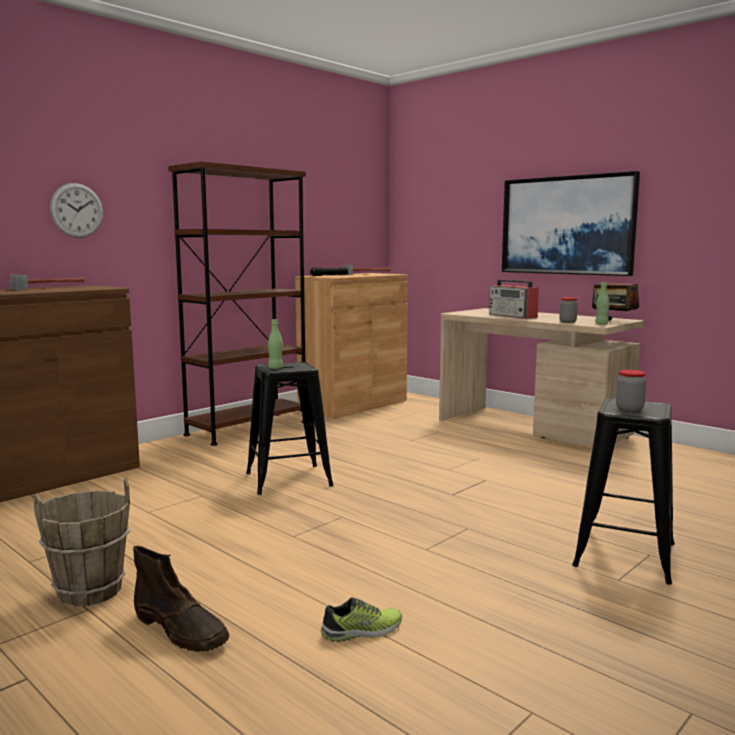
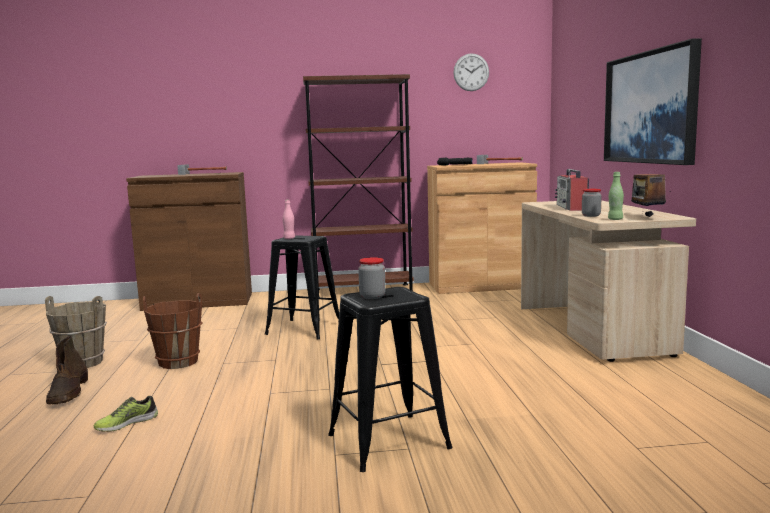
camera: 40 degrees right, 0 degrees up
(77, 210) = (232, 119): wall clock -> wall clock (471, 72)
(233, 550) = (178, 362): none -> brown bucket
(275, 368) = (289, 238): green bottle -> pink bottle
(362, 631) = (126, 423): shoe -> shoe turned 120 degrees clockwise

